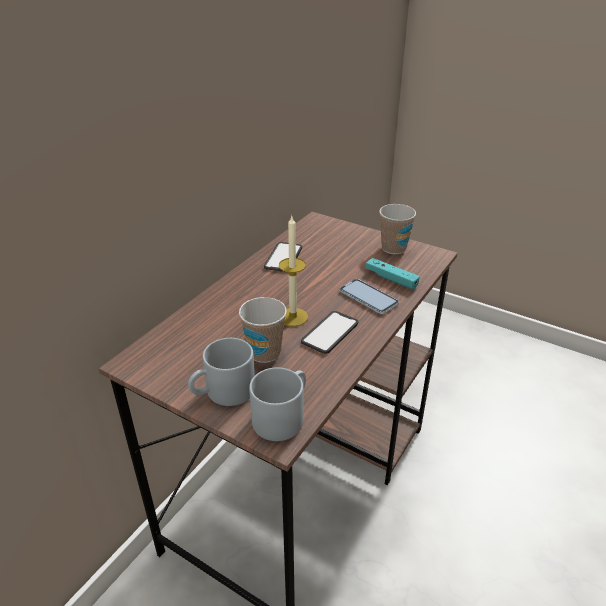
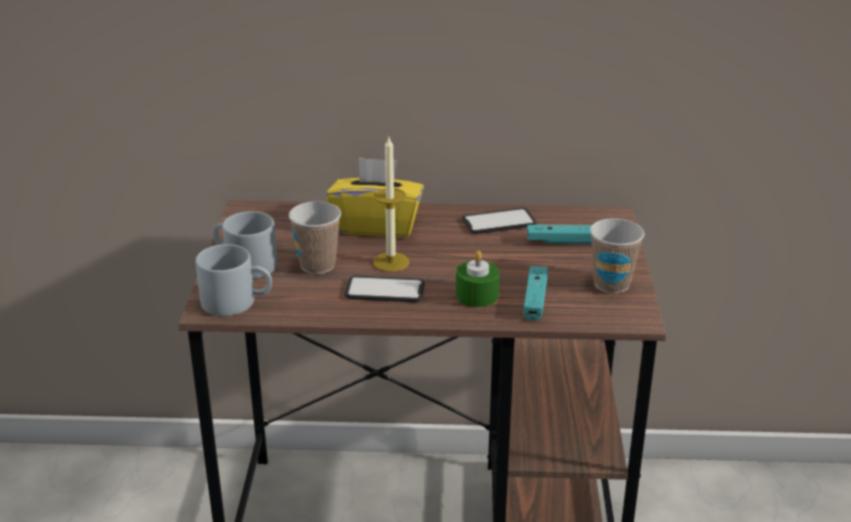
camera: 60 degrees right, 5 degrees down
(234, 306) = (377, 225): none -> yellow tissue box
(330, 245) = (562, 242): none -> turquoise game controller
(368, 297) = (477, 295): phone -> green candle

